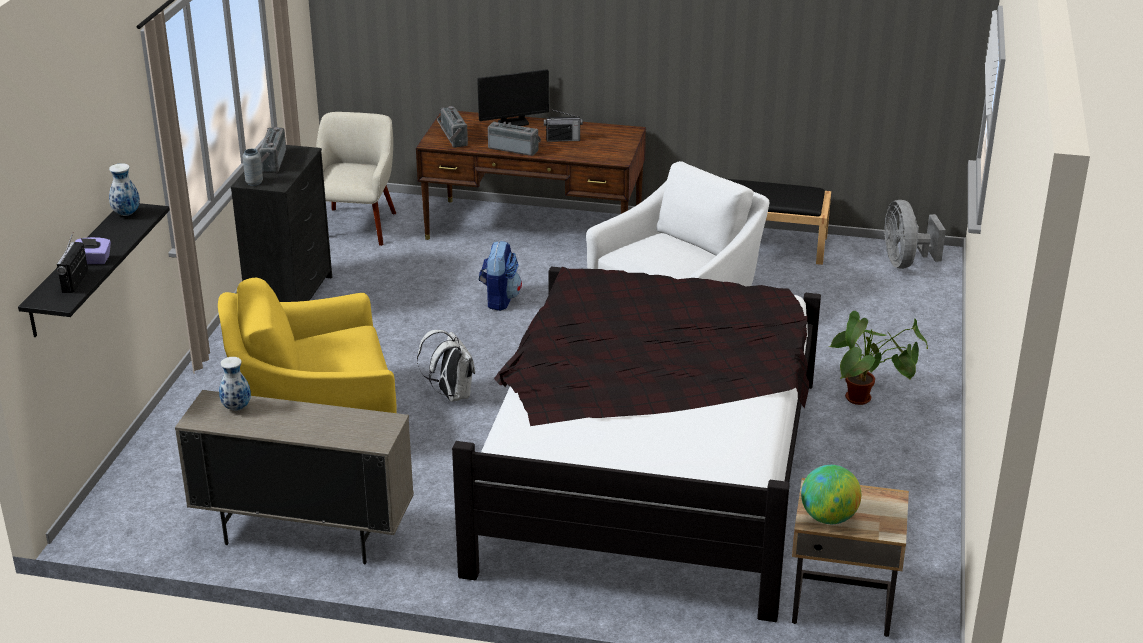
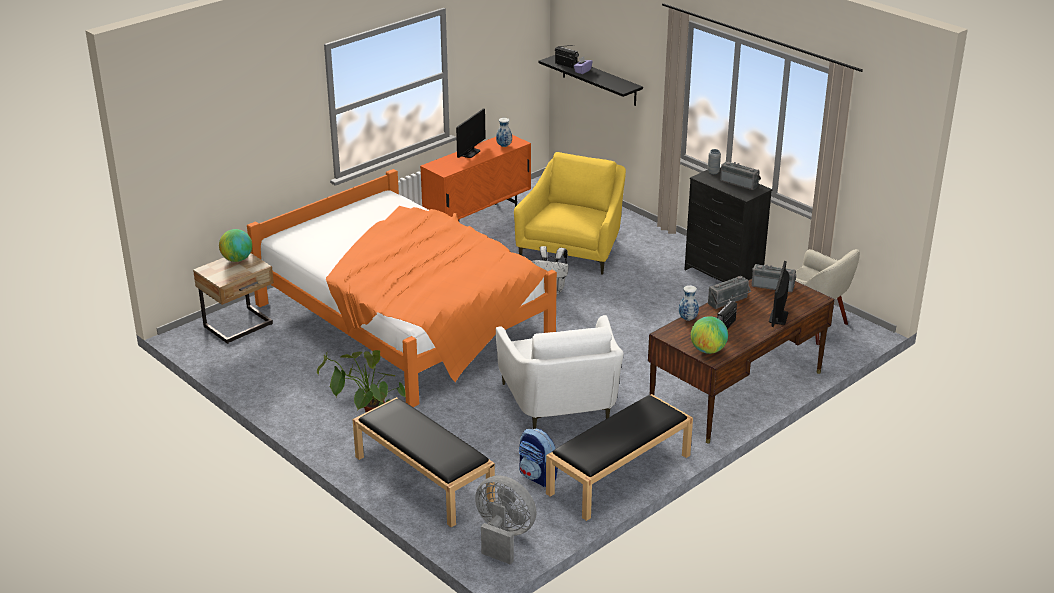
camera: 125 degrees right, 0 degrees up
(126, 214) = (625, 84): vase -> vase (687, 318)
(294, 427) = (470, 153): none -> monitor
(304, 536) = (478, 221): beige cabinet -> orange cabinet
(499, 299) = (644, 341): backpack -> backpack (538, 476)
(619, 136) = (708, 350): none -> globe
(649, 470) = (405, 319): black bed -> orange bed
(900, 329) = (422, 478): none -> black bench

